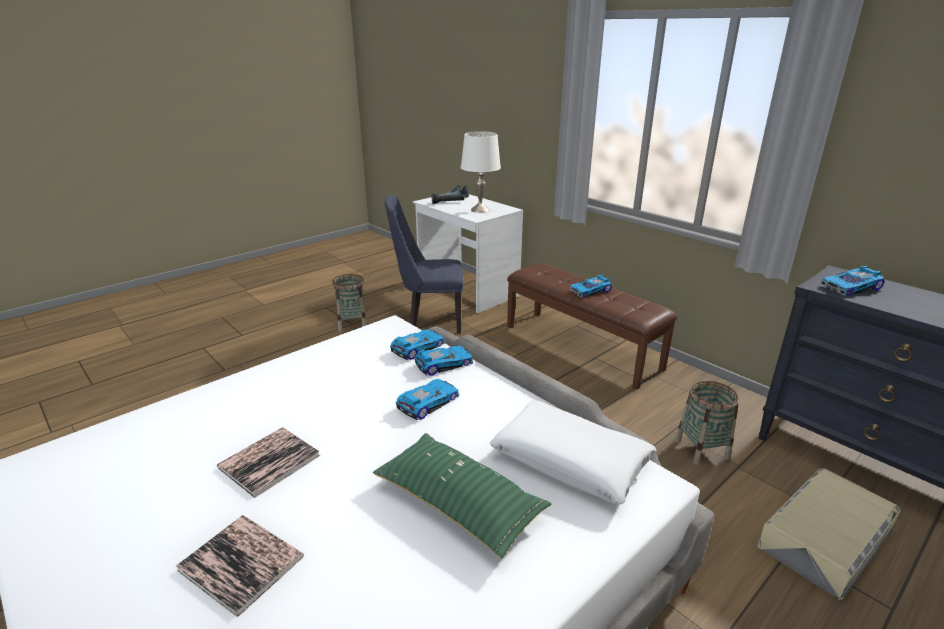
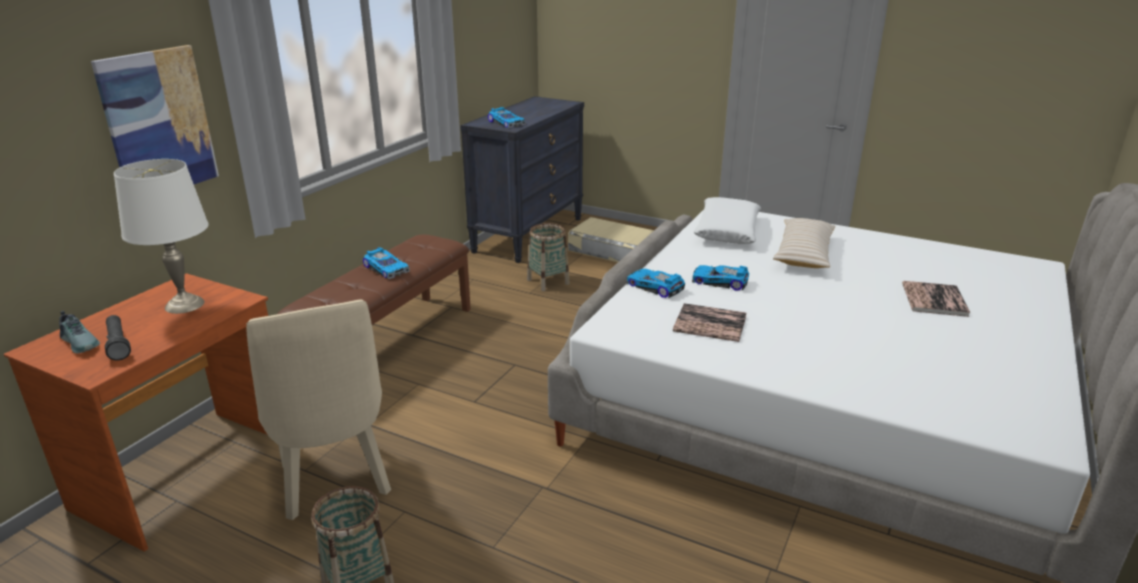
camera: 110 degrees left, 0 degrees up
(269, 461) = (861, 322): book -> book (710, 324)
(417, 347) = (637, 305): toy car -> none
(428, 322) = (335, 485): blue chair -> beige chair
(458, 502) = (803, 253): green pillow -> beige pillow
(467, 290) = (187, 475): white desk -> brown desk
(538, 124) = (158, 123): none -> picture

